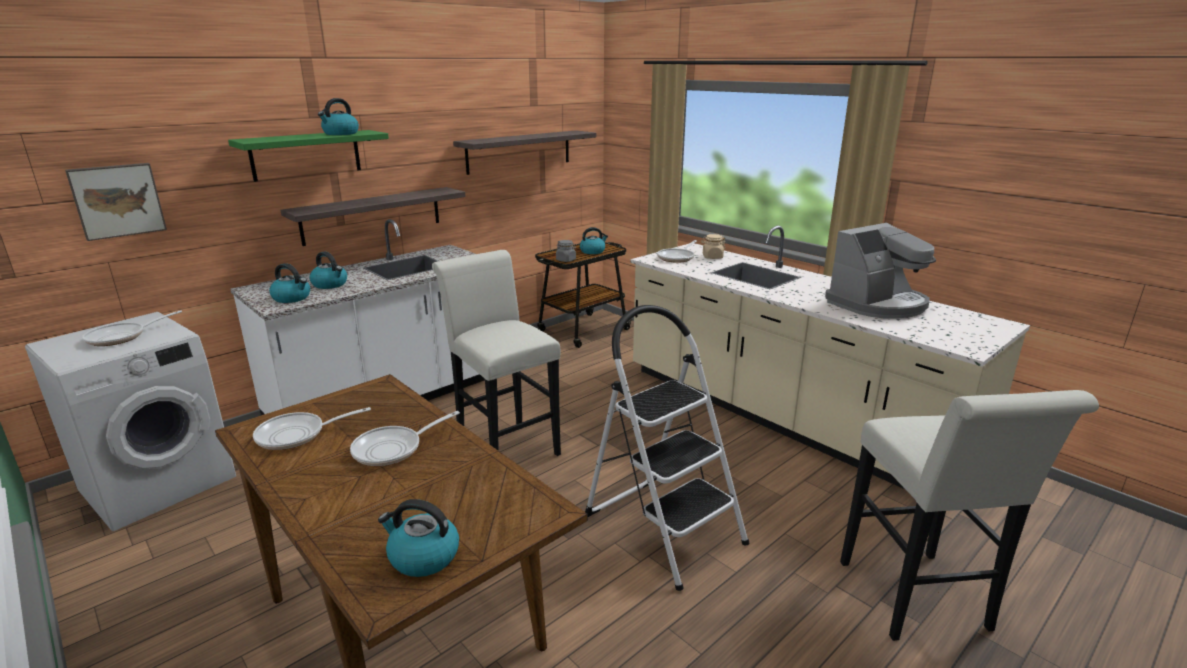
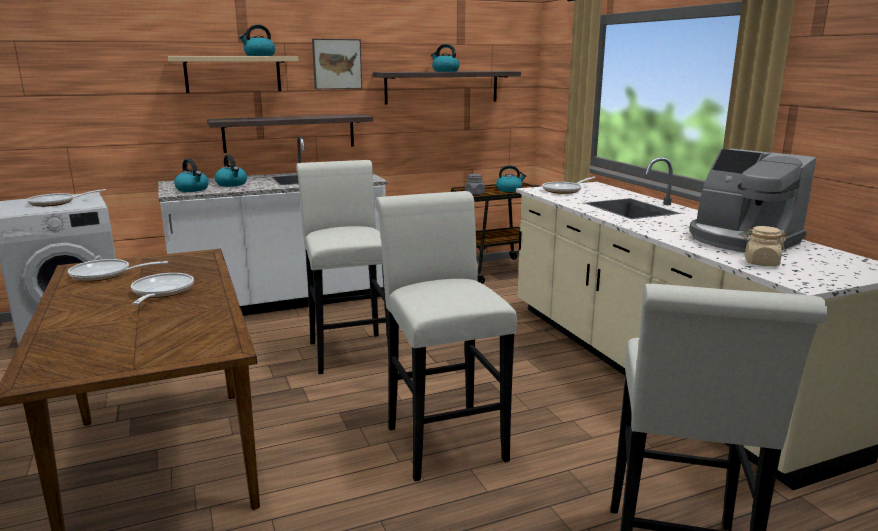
camera: 20 degrees right, 5 degrees down
(117, 200) = (77, 98): picture -> picture (336, 64)
(306, 155) = (233, 74): green shelf -> beige shelf
(393, 449) = (161, 292): frying pan -> frying pan turned 105 degrees clockwise
(422, 557) = (94, 358): kettle -> kettle (445, 71)
(661, 527) = (442, 438): step ladder -> white stool
(712, 257) = (602, 192): beige jar -> beige jar (761, 263)
(877, 304) = (741, 240): coffee machine -> coffee machine turned 60 degrees clockwise

